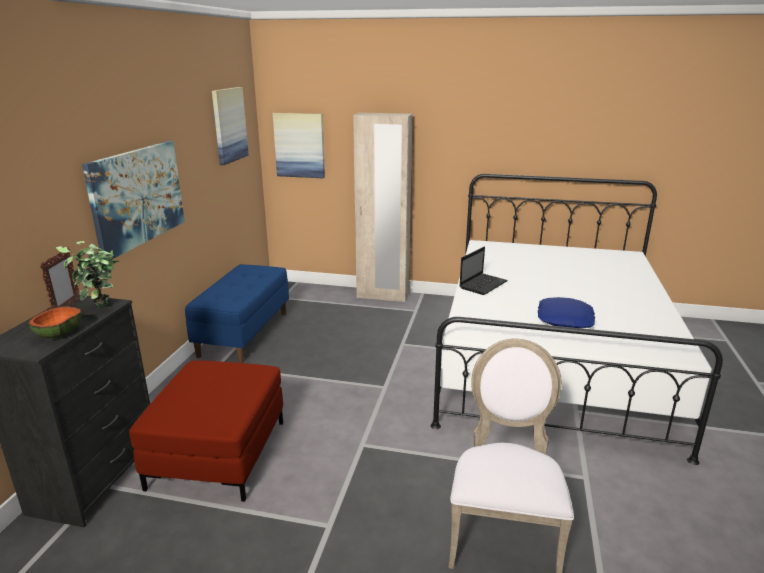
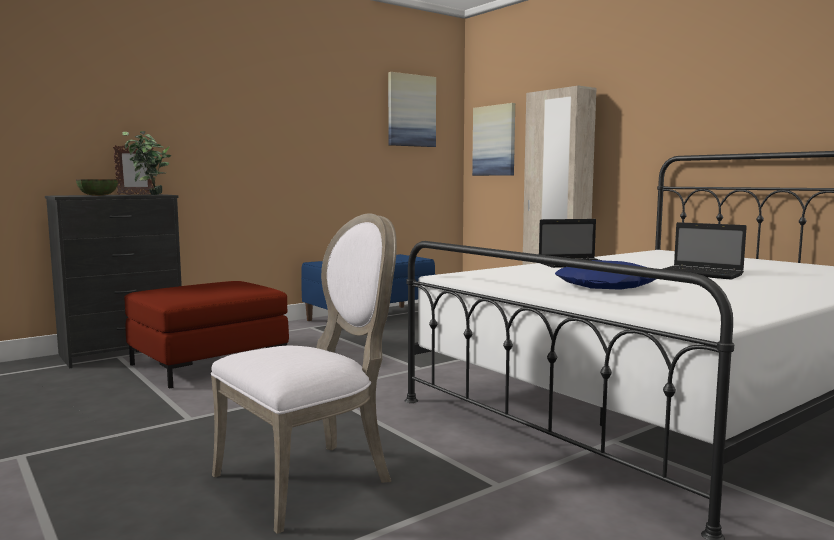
camera: 40 degrees right, 15 degrees down
(137, 196) = (261, 139): picture -> none
(566, 281) = (703, 274): none -> laptop

